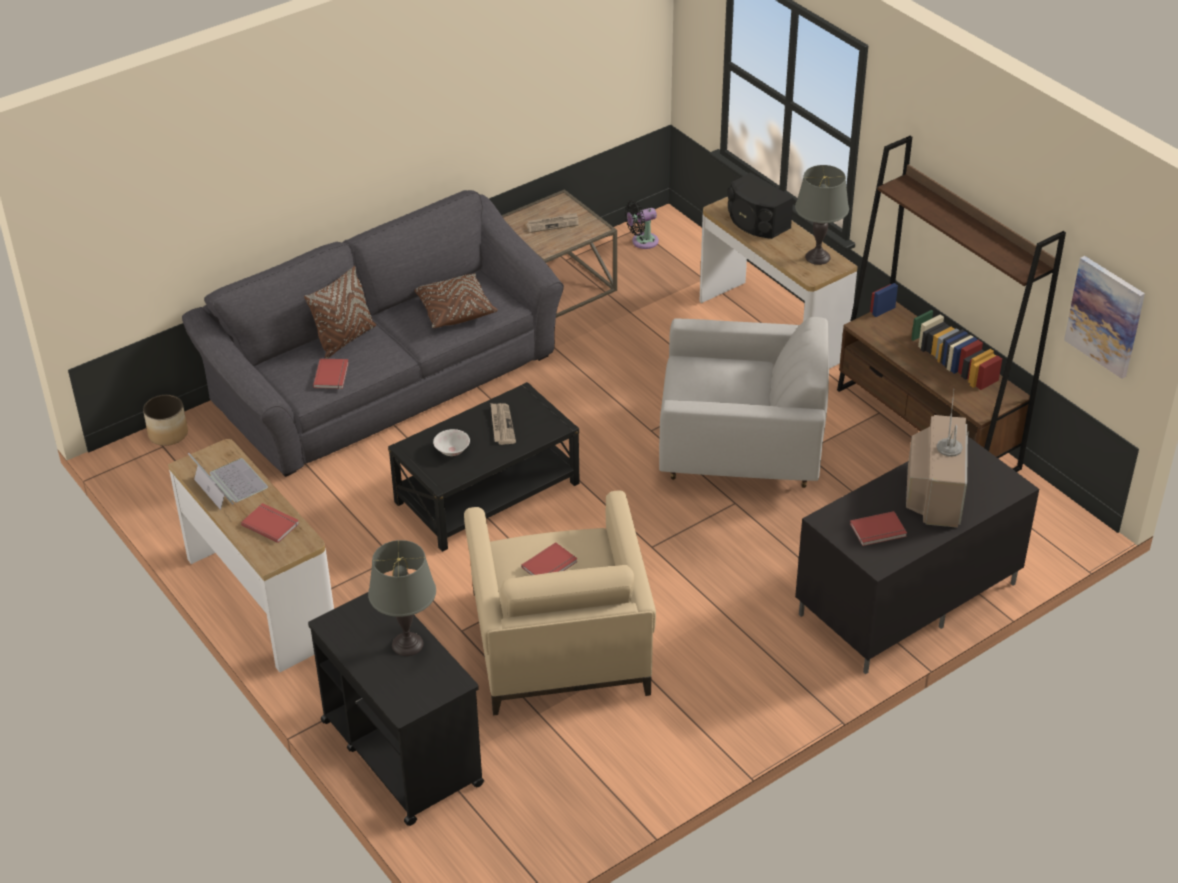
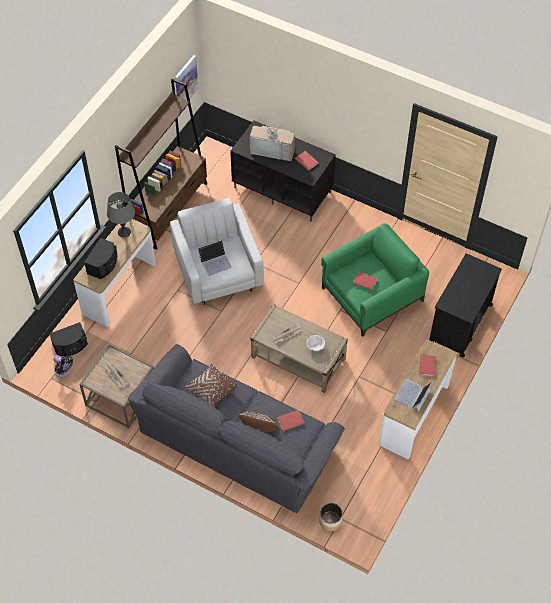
camera: 115 degrees left, 15 degrees up
(407, 644) = (461, 284): grey table lamp -> none
(487, 493) = (298, 358): black coffee table -> beige coffee table
(559, 641) = (372, 295): beige armchair -> green armchair
(686, 257) = (70, 346): none -> black speaker
(714, 380) = (215, 262): none -> laptop
(935, 491) = (273, 150): television -> television turned 150 degrees counterclockwise

